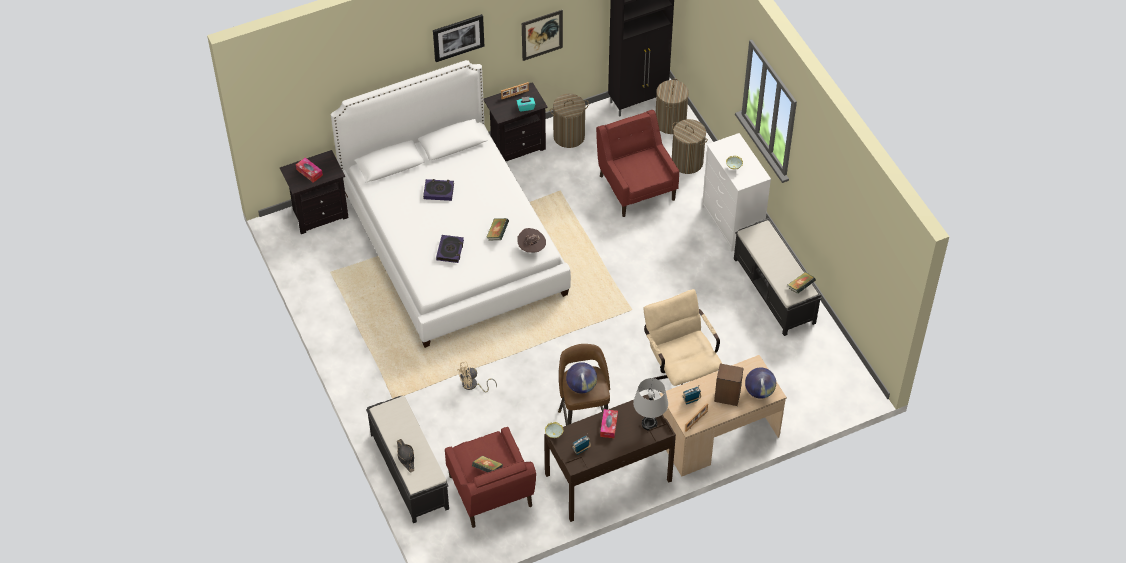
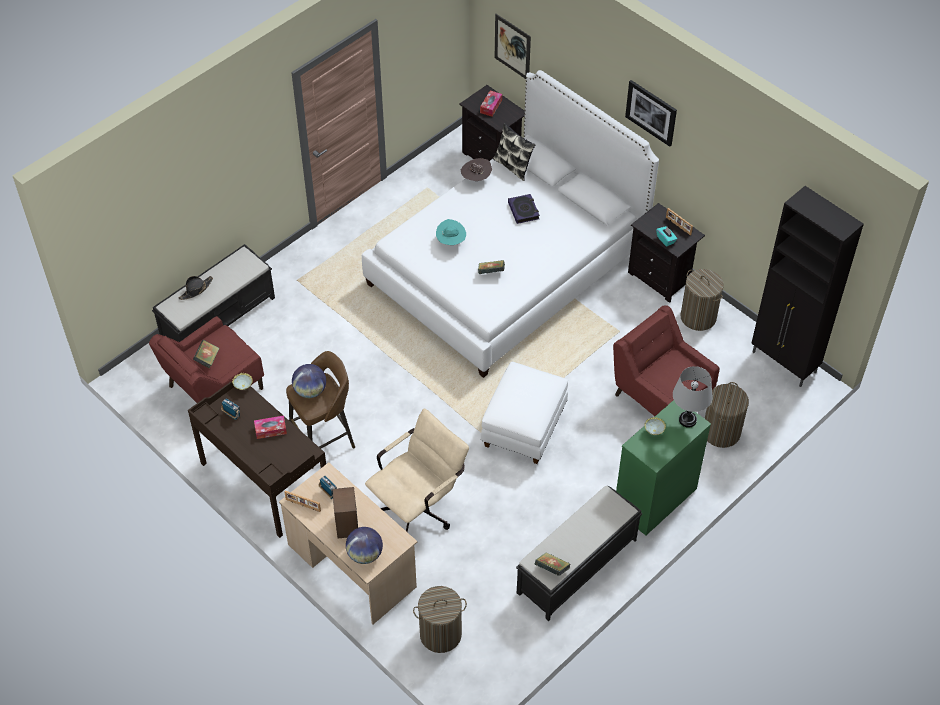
camera: 70 degrees right, 0 degrees up
(382, 183) = (513, 166): none -> pillow
(450, 250) = (451, 241): book -> turquoise hat
(472, 385) = (337, 335): beige fan -> none
(531, 248) = (485, 305): brown hat -> brown hat (476, 178)
(542, 35) = (726, 194): picture -> picture (512, 47)
(630, 283) = (524, 428): none -> white ottoman
(636, 186) = (661, 395): red armchair -> red armchair turned 90 degrees counterclockwise
(649, 424) = (286, 464): grey table lamp -> grey table lamp (687, 420)
(670, 123) = (770, 400): laundry basket -> laundry basket (440, 634)
(732, 223) = (654, 499): white dresser -> green dresser

